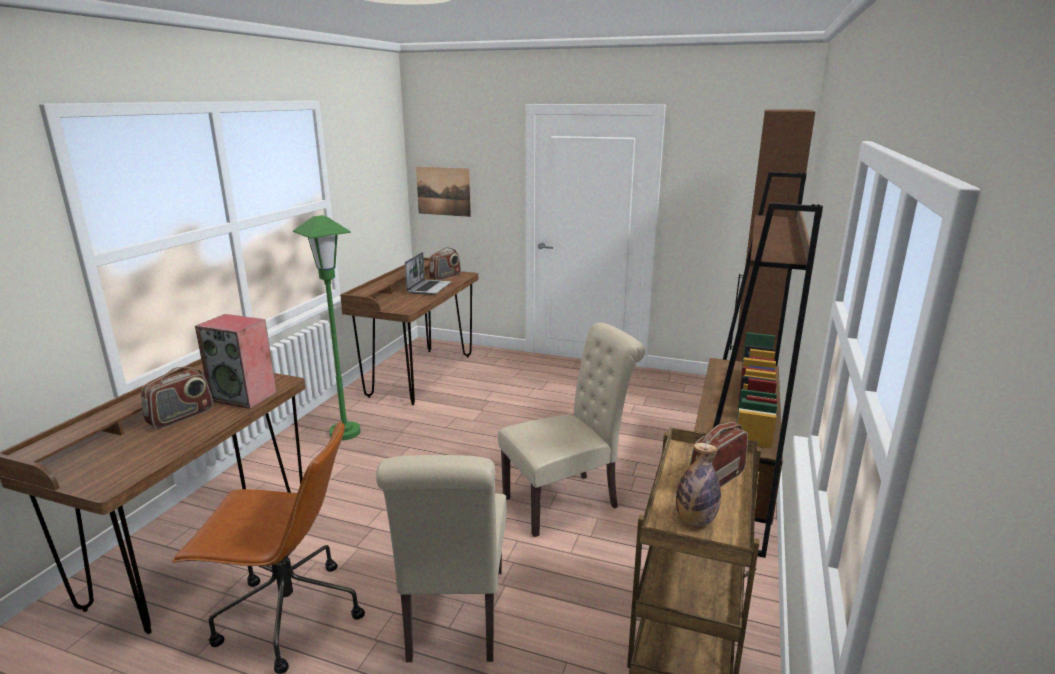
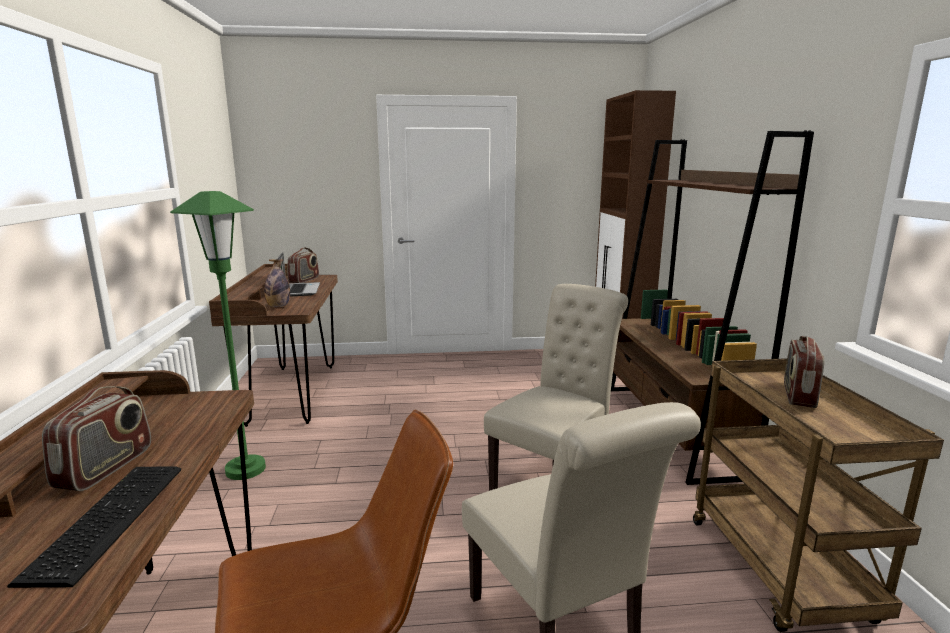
camera: 25 degrees left, 5 degrees down
(154, 449) = (103, 521): none -> keyboard
(245, 396) = (187, 423): speaker -> none
(443, 191) = (283, 190): picture -> none
(695, 520) = (841, 431): bottle -> bottle (278, 306)

